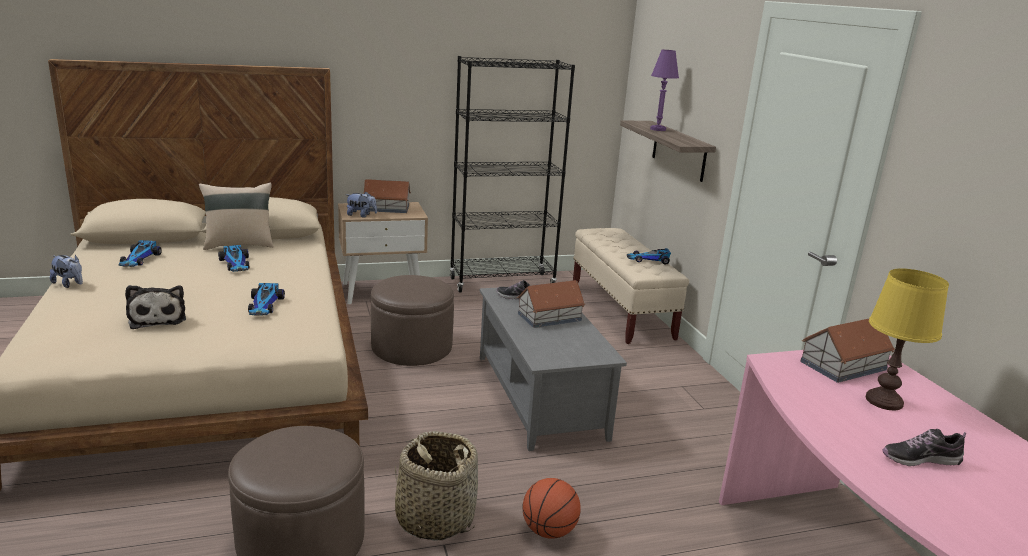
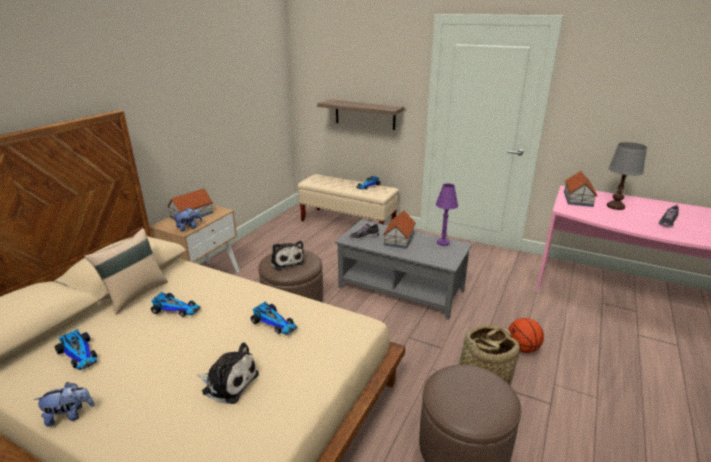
camera: 45 degrees left, 5 degrees up
(408, 285) = (286, 261): none -> plush toy
(502, 283) = (263, 237): black bookcase -> none
(658, 129) = (351, 104): purple table lamp -> purple table lamp (443, 243)
(883, 401) = (615, 206): yellow table lamp -> grey table lamp

